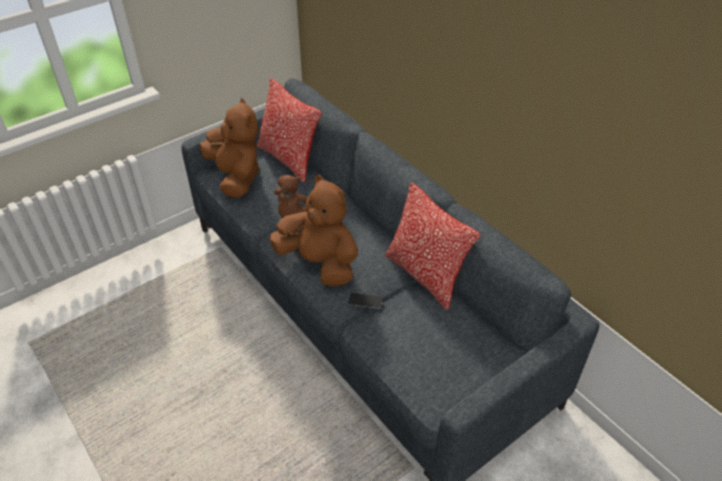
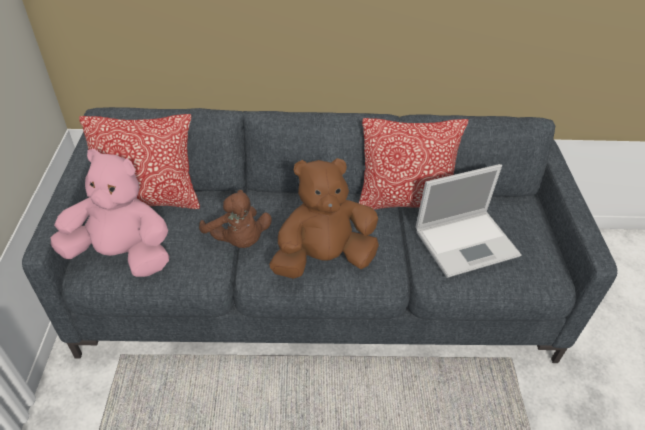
camera: 55 degrees left, 0 degrees up
(236, 177) = (122, 254): brown plush toy -> pink plush toy
(365, 301) = (400, 255): phone -> none
(417, 332) = (468, 242): none -> laptop

